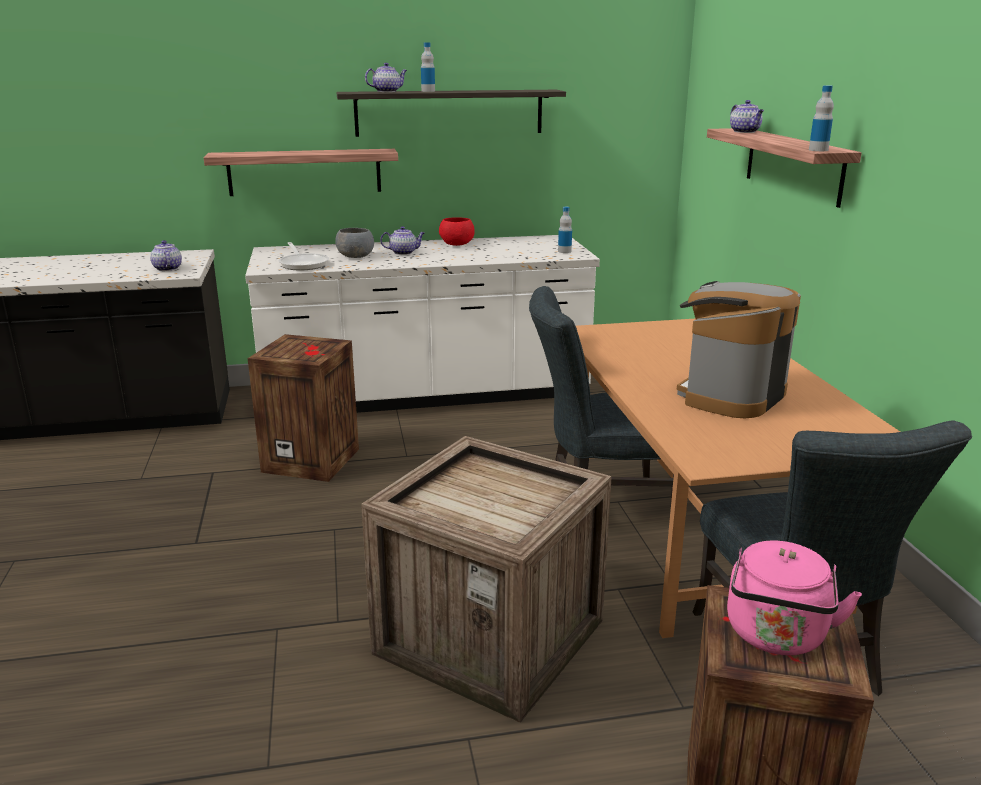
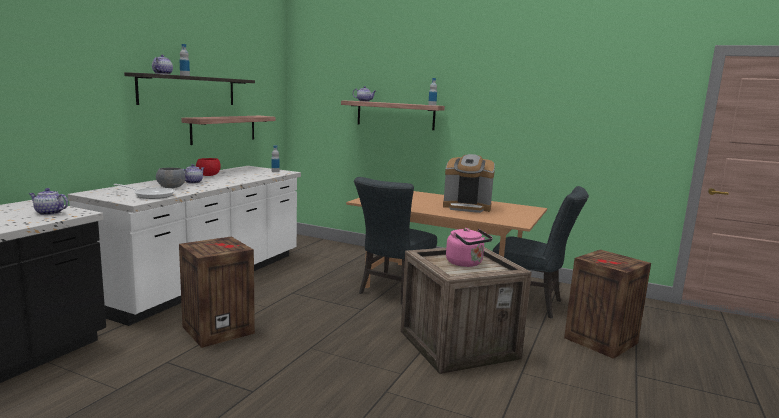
camera: 55 degrees left, 10 degrees down
(304, 172) = (103, 131): shelf -> shelf (224, 129)
(730, 395) = (467, 207): coffee machine -> coffee machine turned 60 degrees counterclockwise
(776, 637) = (612, 260): pink kettle -> pink kettle (466, 263)

